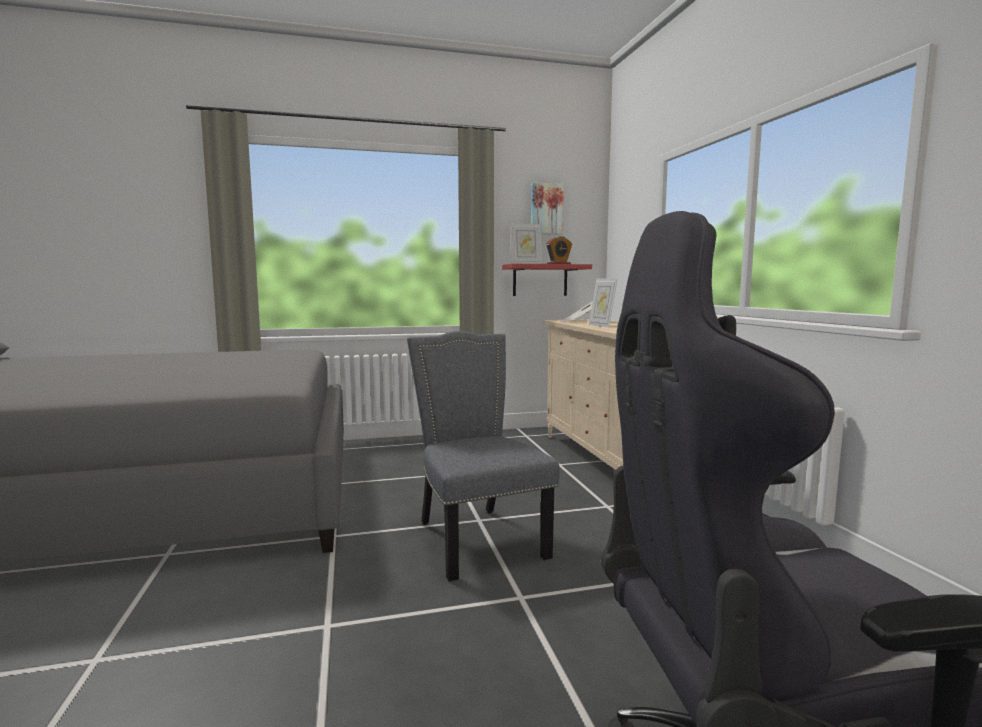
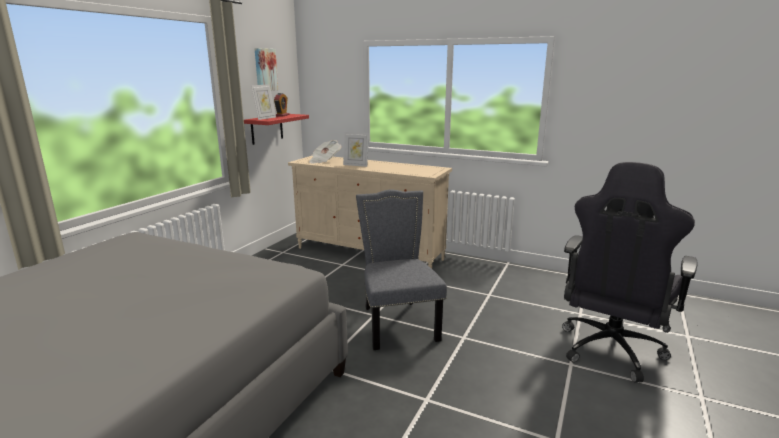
camera: 50 degrees left, 10 degrees up
(478, 542) = (398, 325): grey chair -> grey chair turned 60 degrees clockwise

